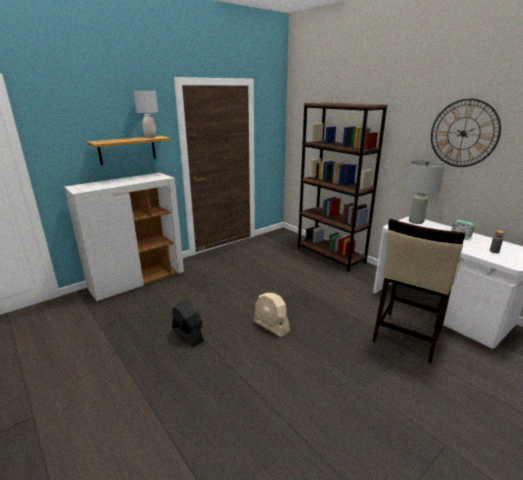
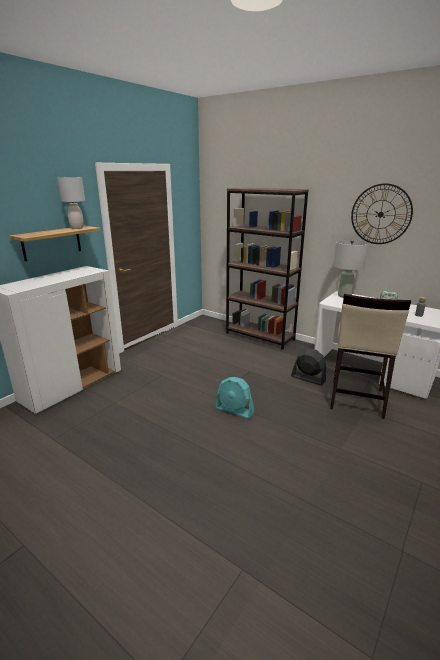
camera: 15 degrees left, 0 degrees up
(187, 335) = (155, 432): black fan -> black fan (308, 378)
(271, 326) = (234, 410): beige fan -> turquoise fan

